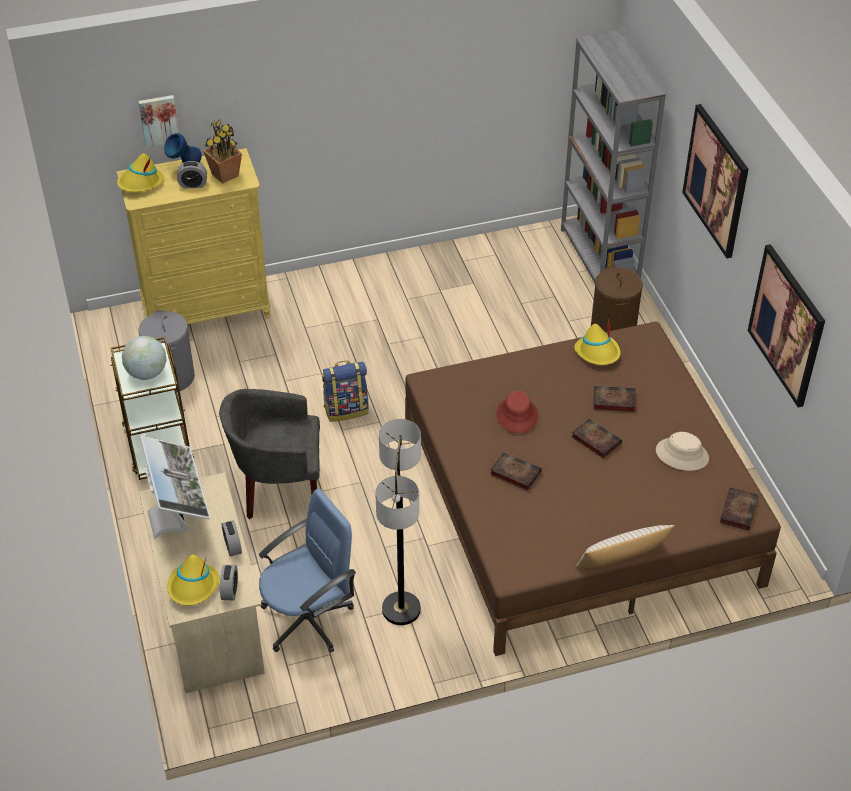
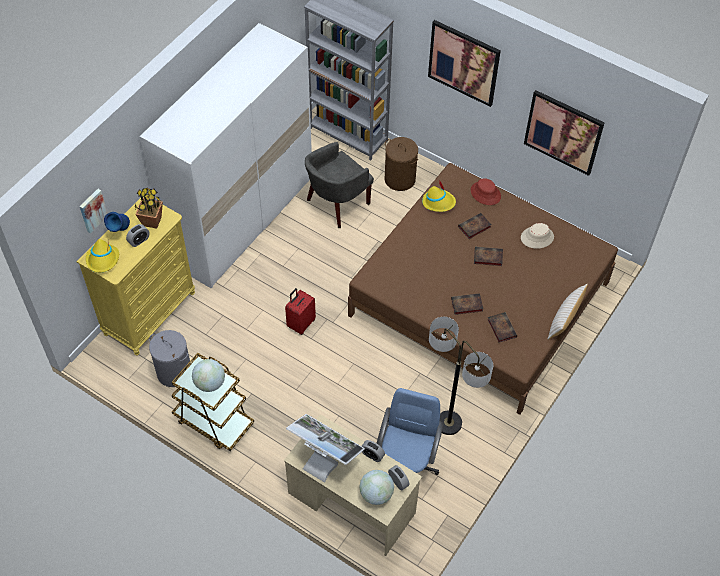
camera: 40 degrees left, 10 degrees up
(193, 587) = (376, 494): yellow hat -> globe
(278, 487) = (311, 399): grey armchair -> grey armchair (337, 204)
(346, 409) = (301, 324): backpack -> red suitcase
(393, 277) = (242, 219): none -> white wardrobe
(517, 415) = (434, 269): red hat -> red hat (485, 193)
(738, 510) = (591, 252): book -> book (501, 328)

